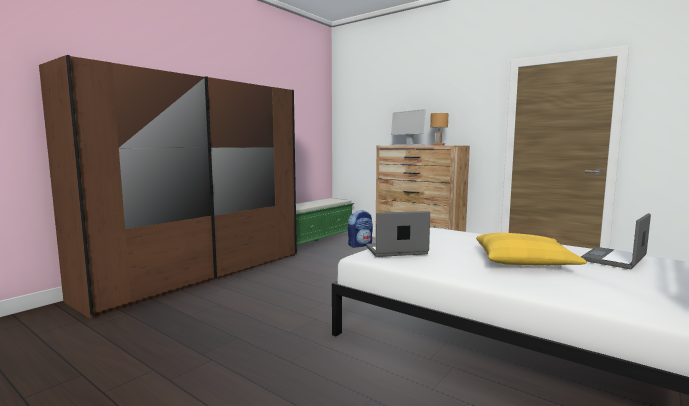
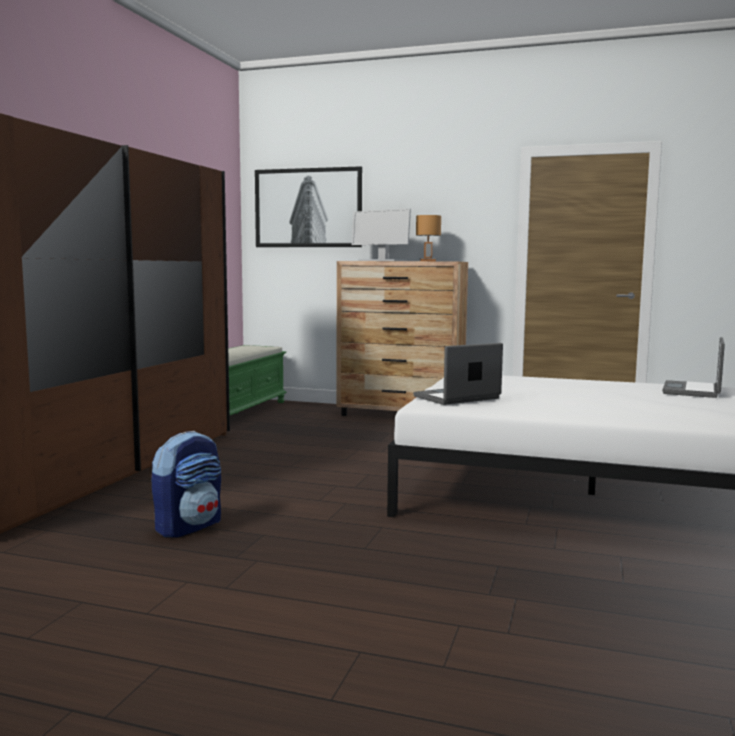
camera: 20 degrees left, 0 degrees up
(360, 245) = (311, 414): backpack -> backpack (189, 526)
(369, 111) = (308, 208): none -> picture
(524, 261) = (610, 398): yellow pillow -> none

